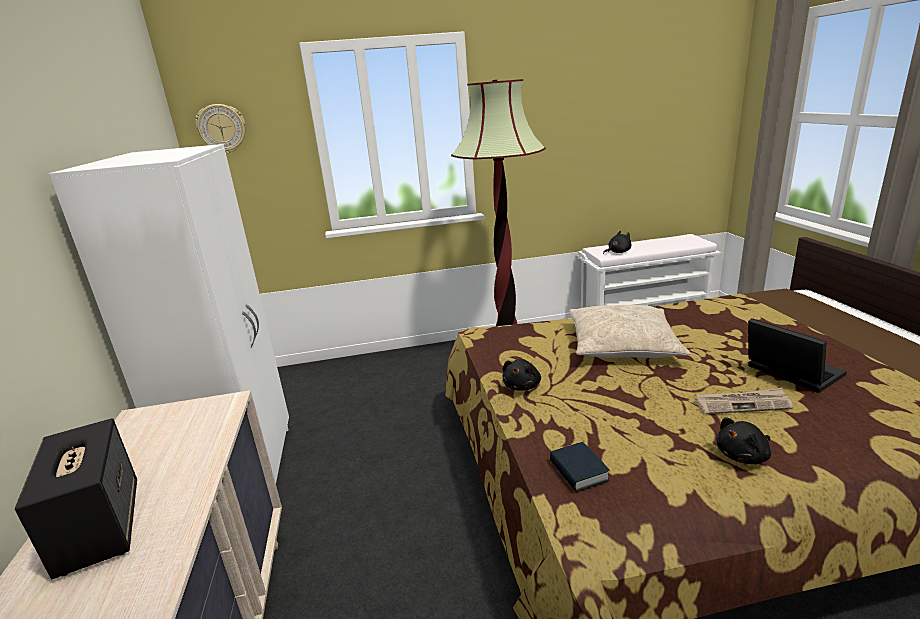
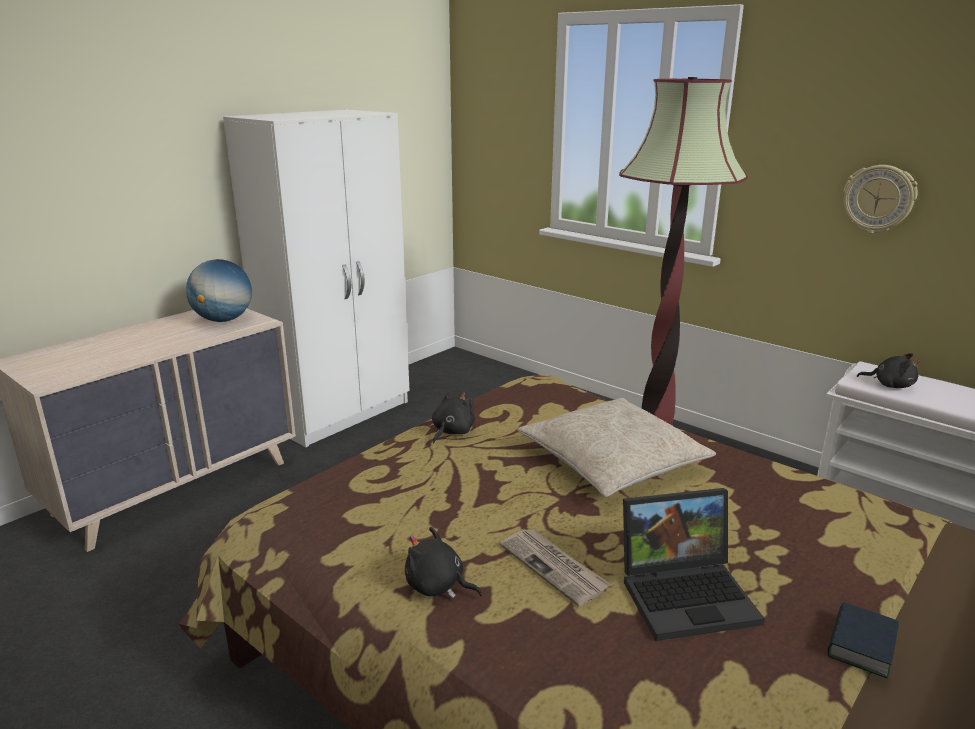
camera: 50 degrees right, 0 degrees up
(100, 526) = (112, 344): speaker -> none
(178, 423) = (223, 320): none -> globe
(222, 129) = (481, 98): wall clock -> wall clock (878, 199)
(522, 386) = (451, 432): black plush toy -> black plush toy turned 135 degrees clockwise
(578, 471) = (332, 497): book -> book (861, 645)
(788, 372) = (688, 593): laptop -> laptop turned 60 degrees clockwise

